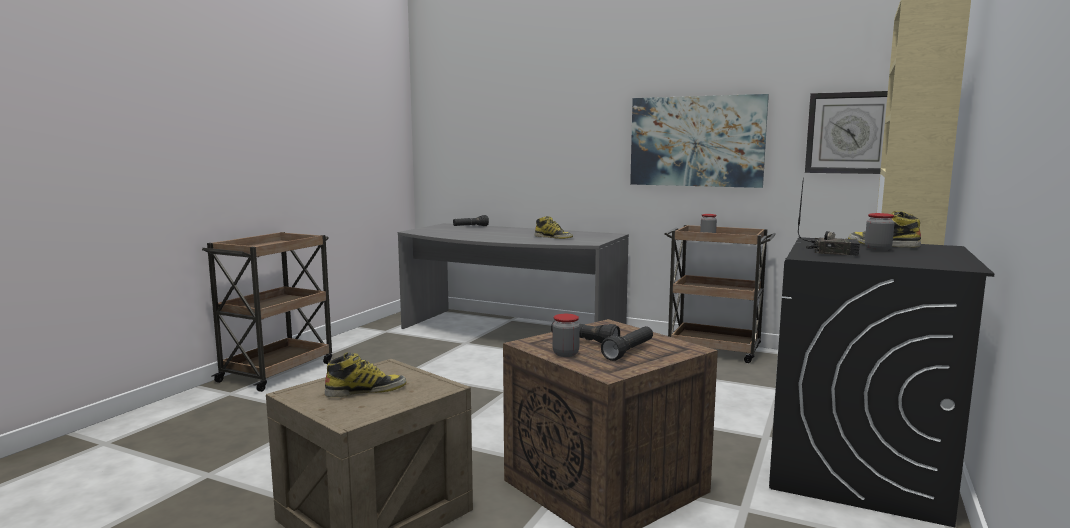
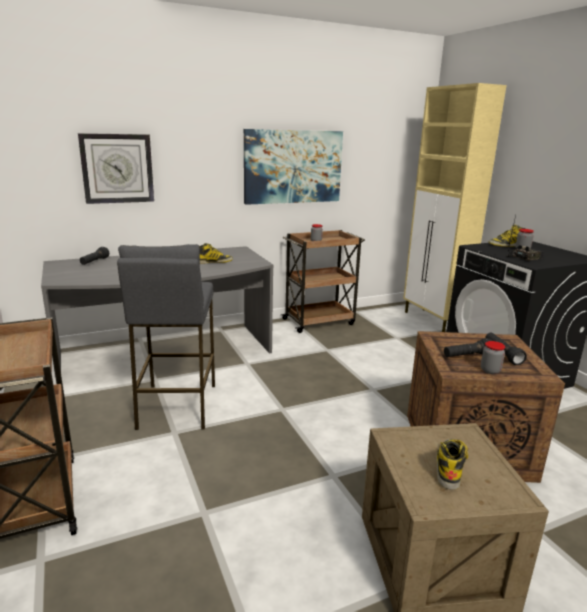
camera: 50 degrees left, 10 degrees up
(441, 361) = (176, 406): none -> grey stool
(850, 133) = (386, 160): wall clock -> wall clock (117, 168)

